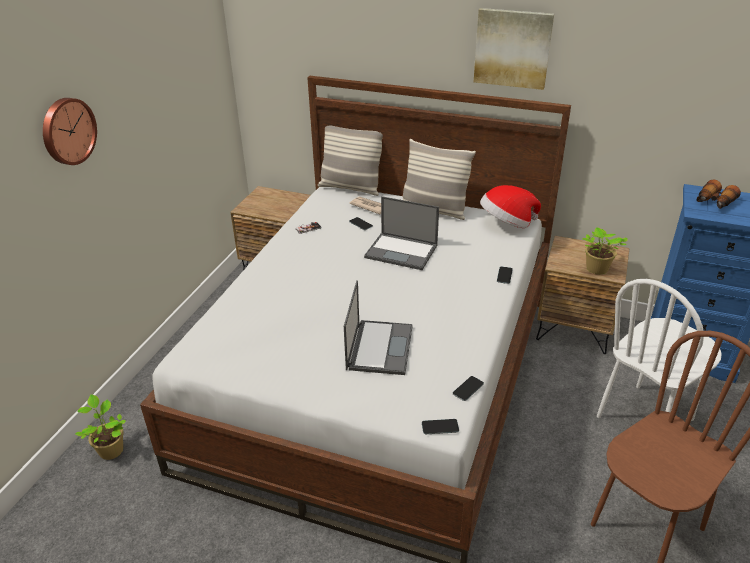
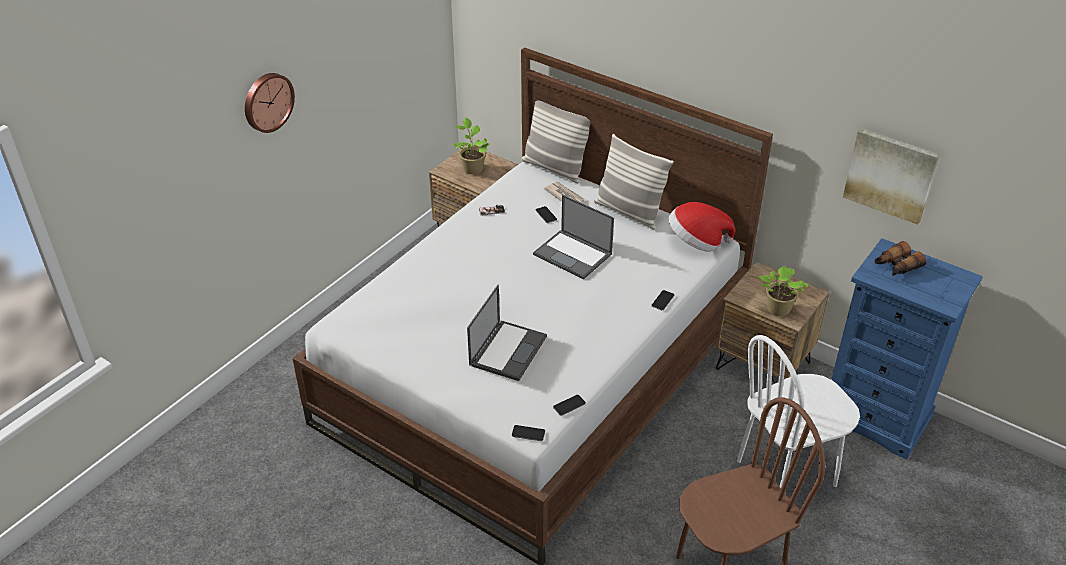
camera: 15 degrees right, 5 degrees up
(110, 449) = (267, 391): potted plant -> potted plant (472, 168)
(512, 48) = (720, 64): picture -> picture (890, 174)

